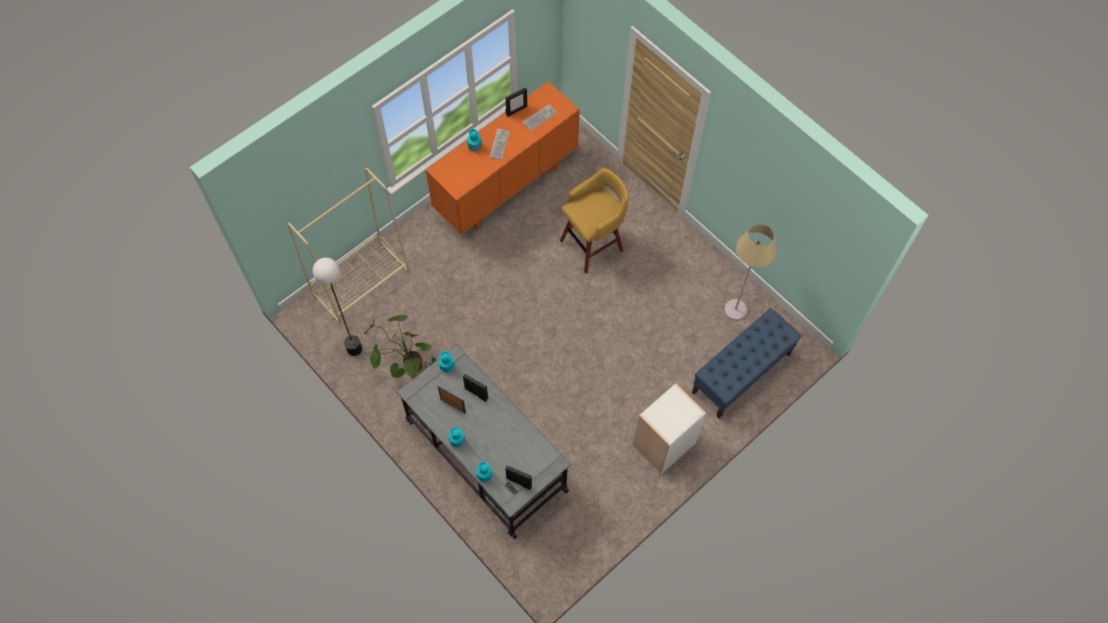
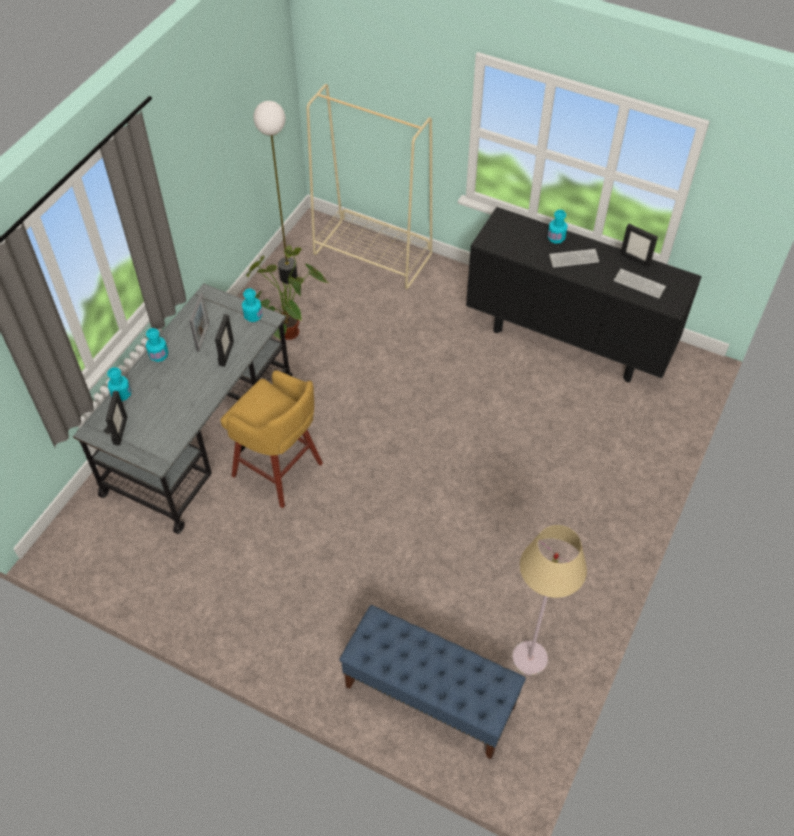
camera: 70 degrees right, 10 degrees down
(506, 188) = (568, 340): orange dresser -> black dresser
(593, 244) = (539, 454): yellow stool -> yellow stool (279, 471)
(664, 445) = (280, 627): white bookcase -> none

